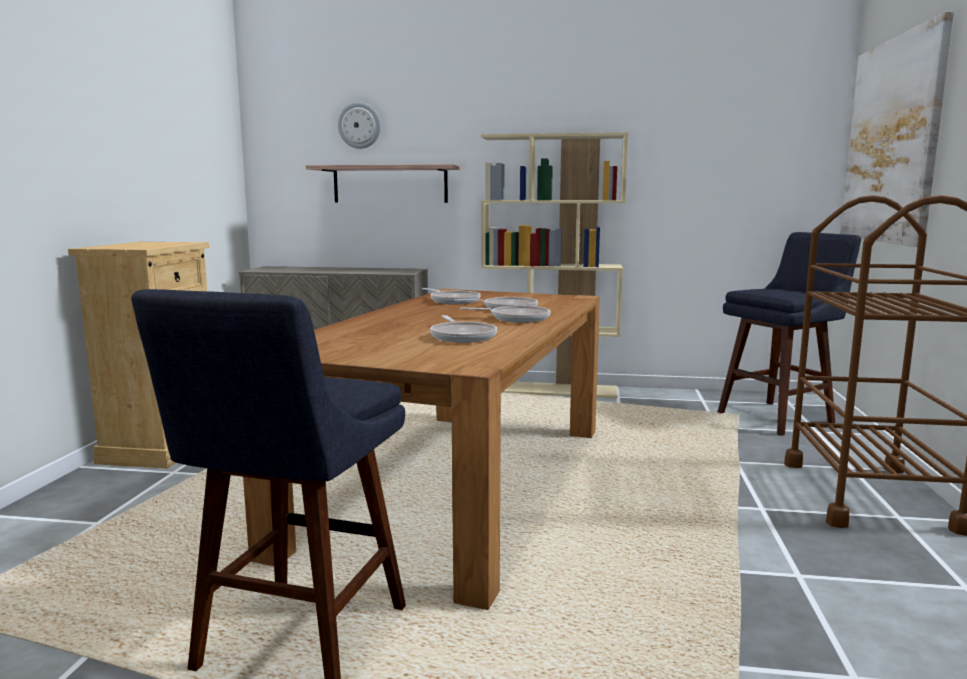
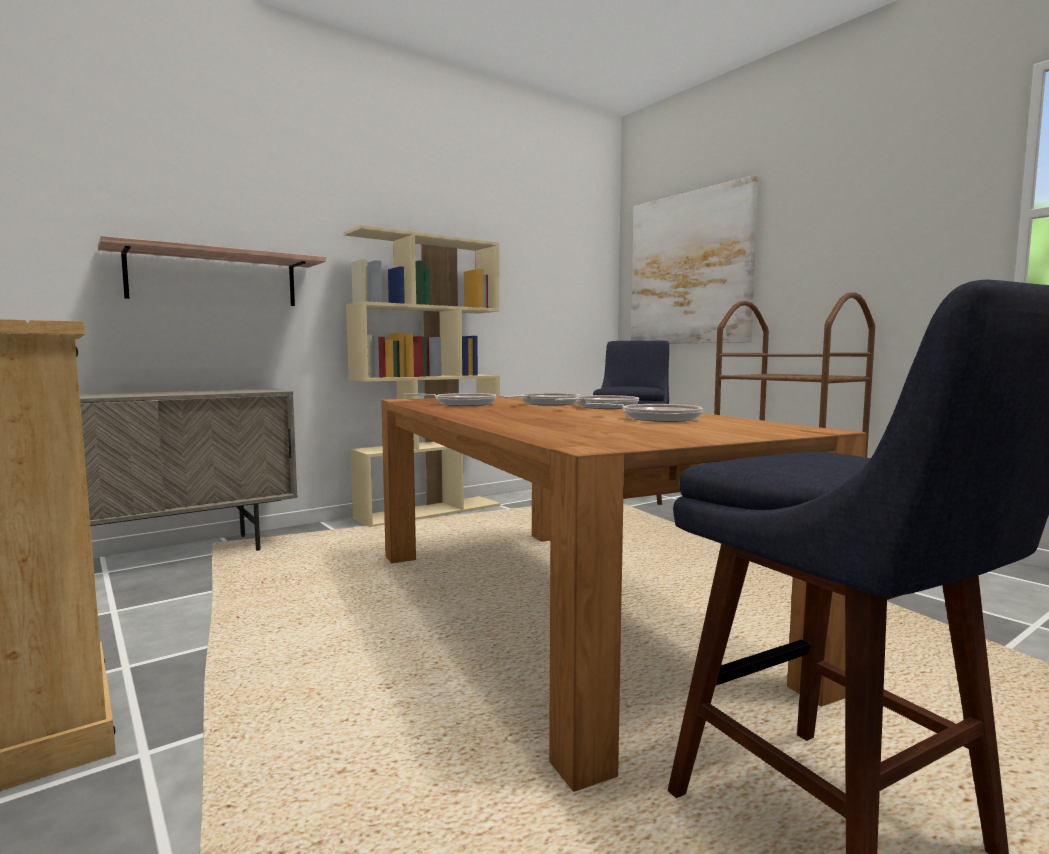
camera: 45 degrees left, 5 degrees down
(359, 125) = (163, 193): wall clock -> none

